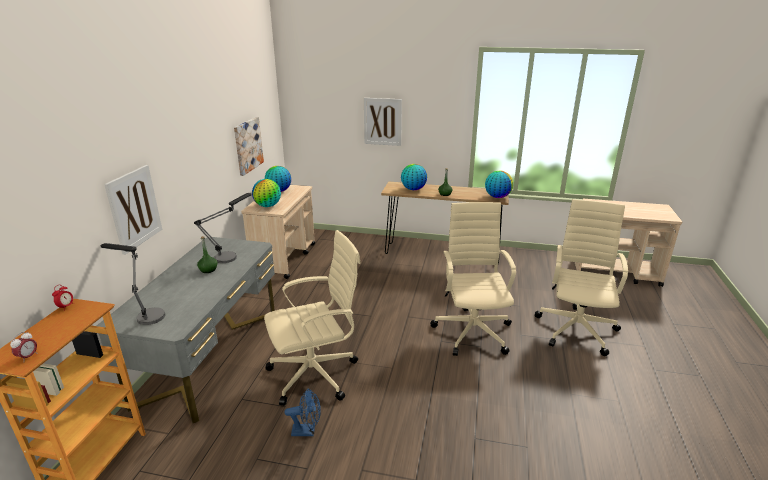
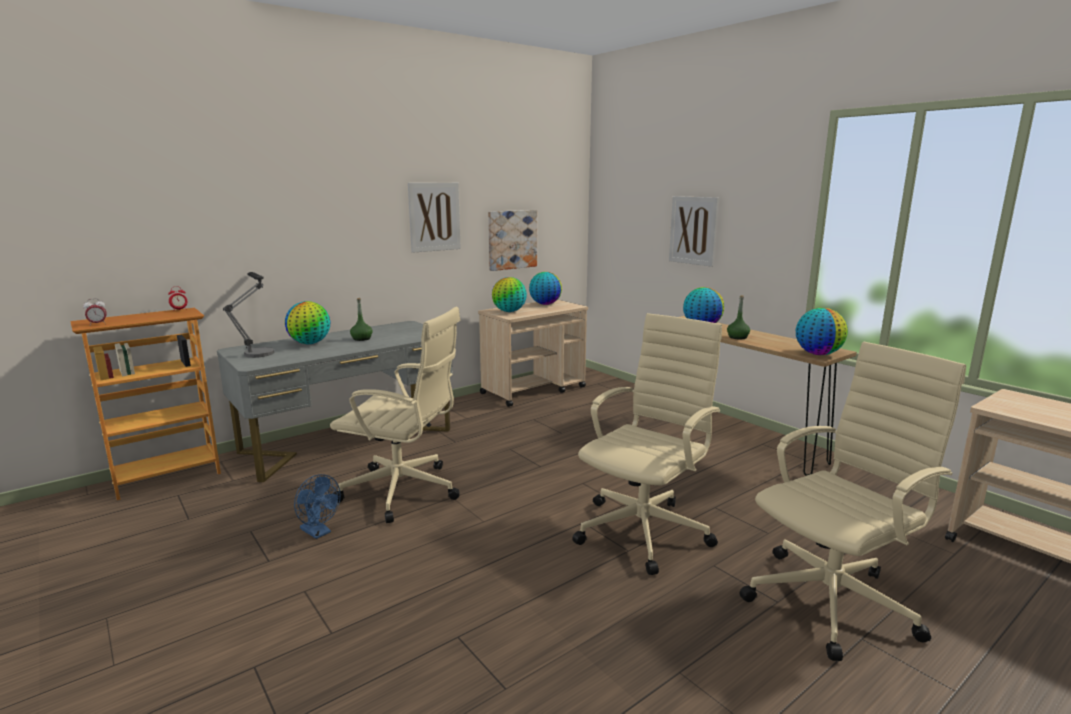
camera: 40 degrees right, 10 degrees down
(134, 208) = (304, 252): picture -> picture (434, 217)
(173, 290) = (310, 343): none -> globe
(231, 255) = (399, 335): table lamp -> none

